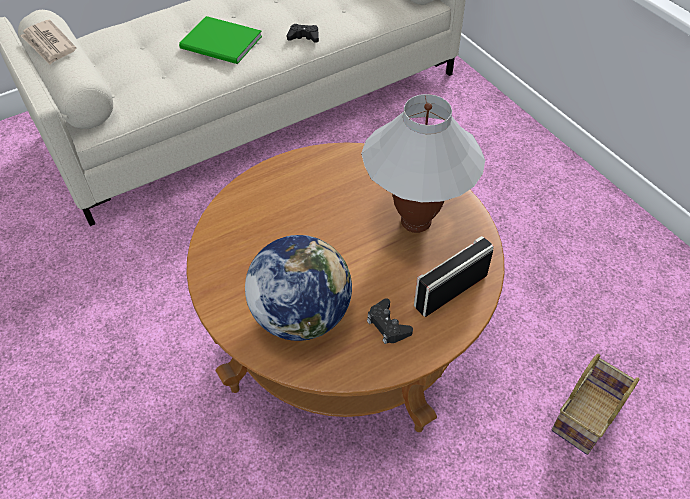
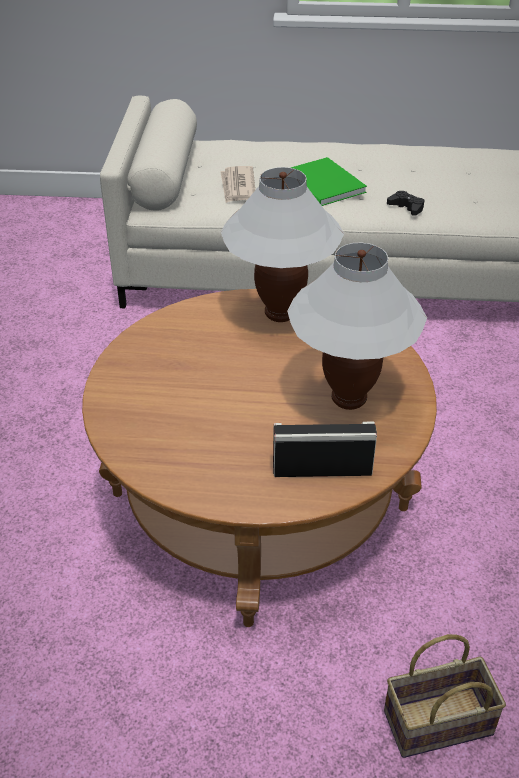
camera: 35 degrees right, 10 degrees down
(49, 45) = (157, 126): newspaper -> newspaper (237, 187)
(300, 176) = (280, 314): none -> white table lamp
(301, 315) = (167, 419): globe -> none
(388, 325) = (233, 465): black game controller -> none

